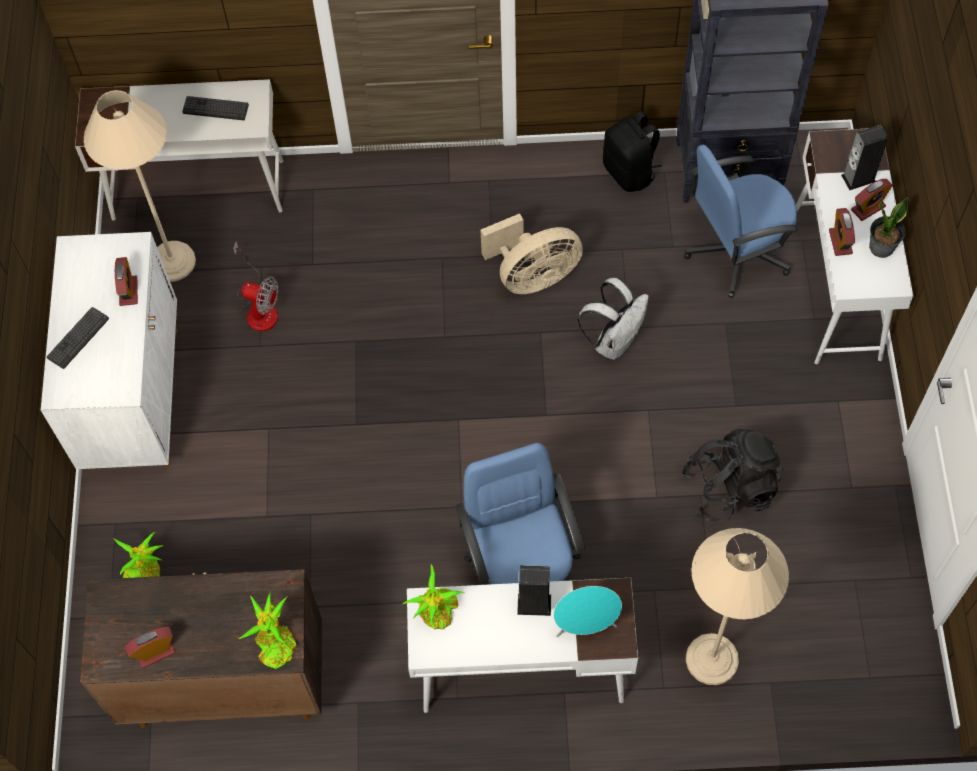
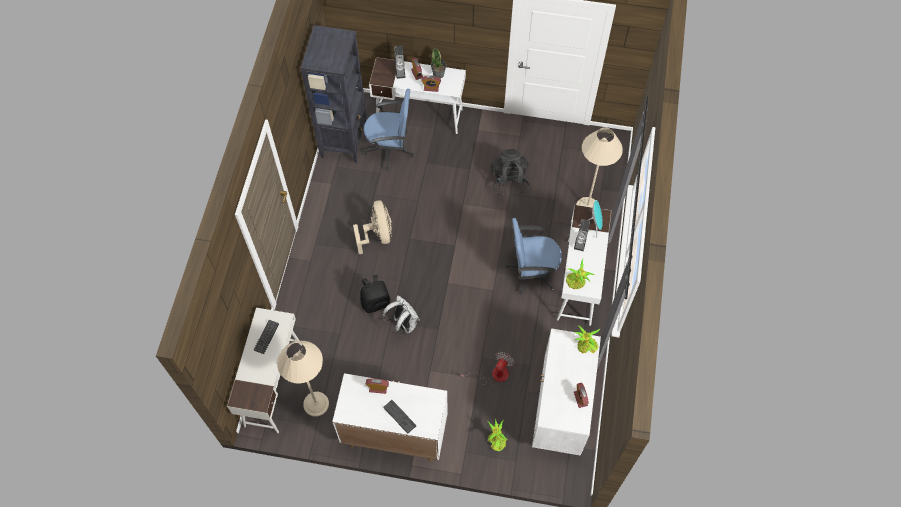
camera: 80 degrees left, 0 degrees up
(224, 682) = (560, 410): brown cabinet -> white cabinet
(259, 307) = (358, 364): fan -> fan (493, 375)
(614, 340) = (423, 209): white backpack -> white backpack (403, 324)
(630, 172) = (331, 181): black backpack -> black backpack (375, 302)
(736, 252) = (390, 149): blue office chair -> blue office chair turned 75 degrees counterclockwise

